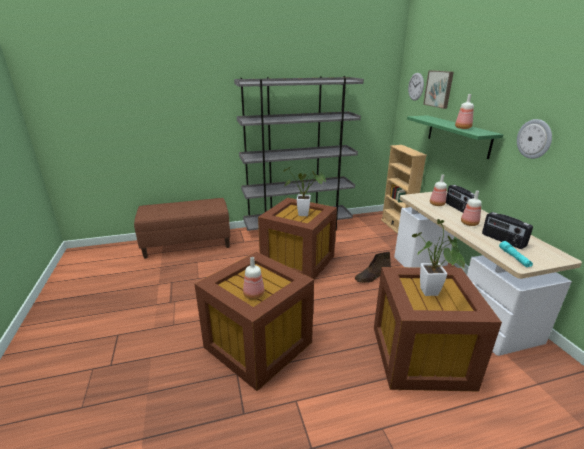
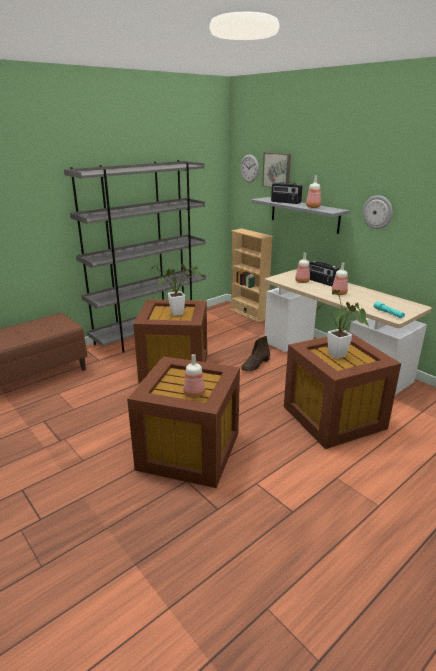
camera: 25 degrees left, 0 degrees up
(458, 135) = (304, 214): green shelf -> grey shelf
(502, 240) = (372, 302): radio -> radio (285, 202)

